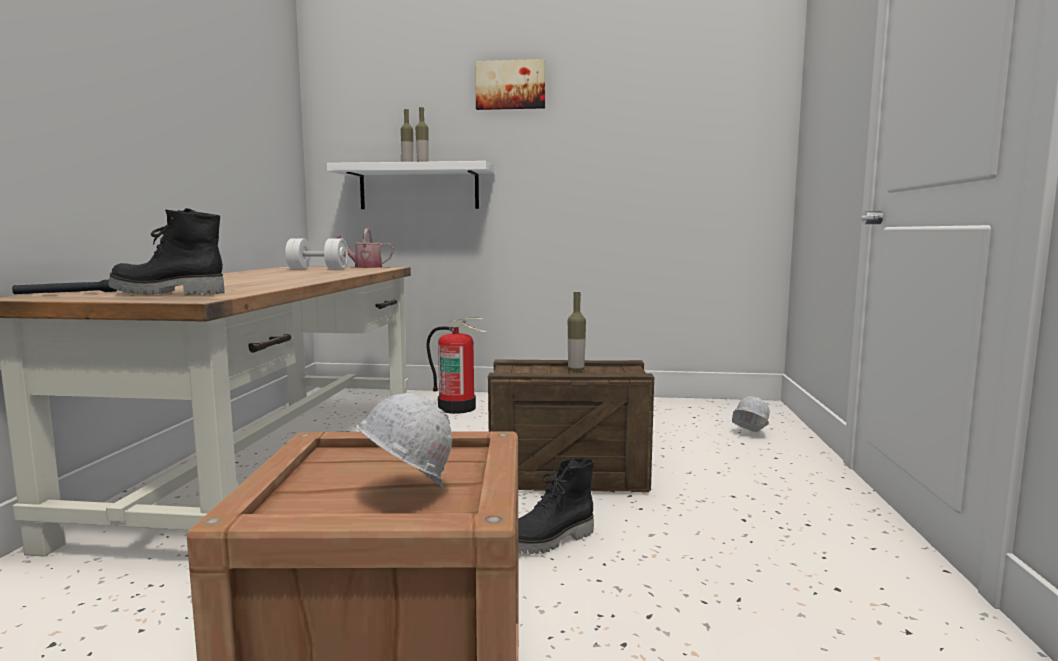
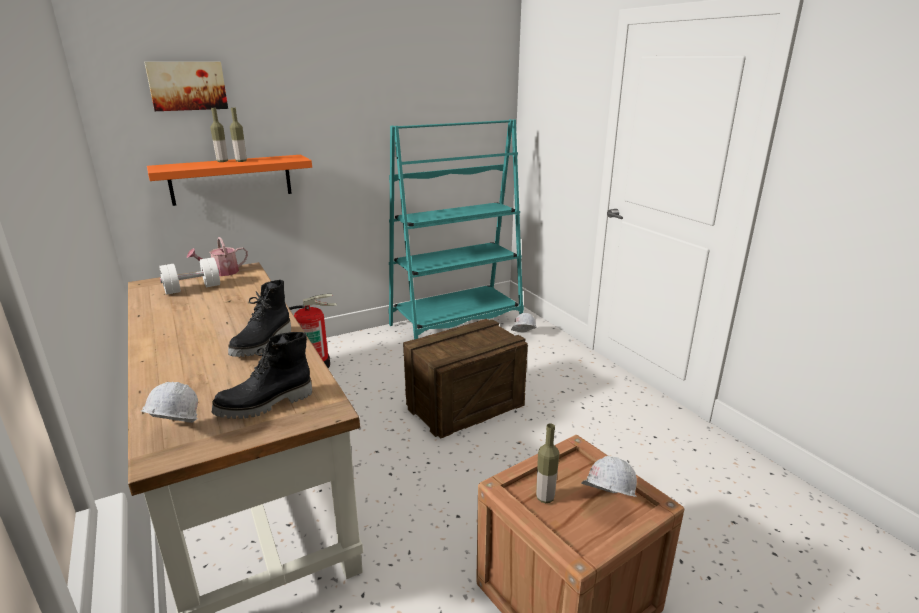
camera: 35 degrees left, 15 degrees up
(67, 294) = (175, 435): black flashlight -> white hard hat
(419, 187) = (231, 179): white shelf -> orange shelf
(510, 85) = (309, 81): picture -> picture (187, 86)
(548, 541) = (514, 464): black boot -> black boot (263, 344)
(576, 369) = (469, 341): bottle -> bottle (545, 498)
(669, 408) = (456, 324): none -> turquoise bookcase

